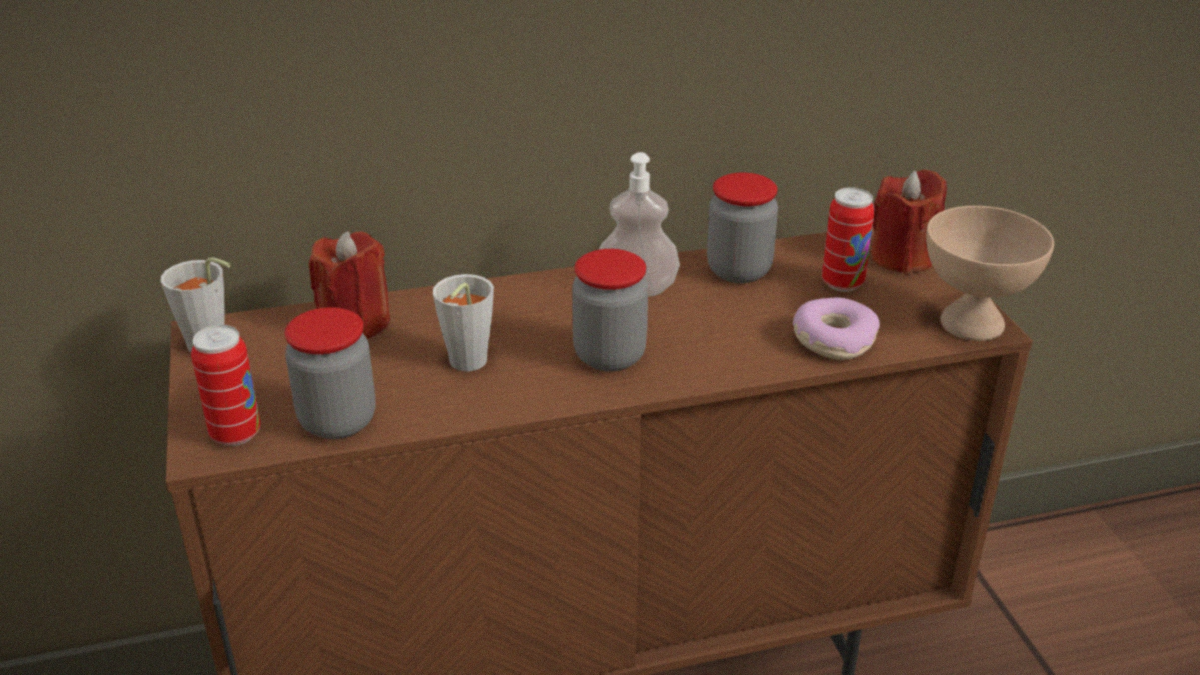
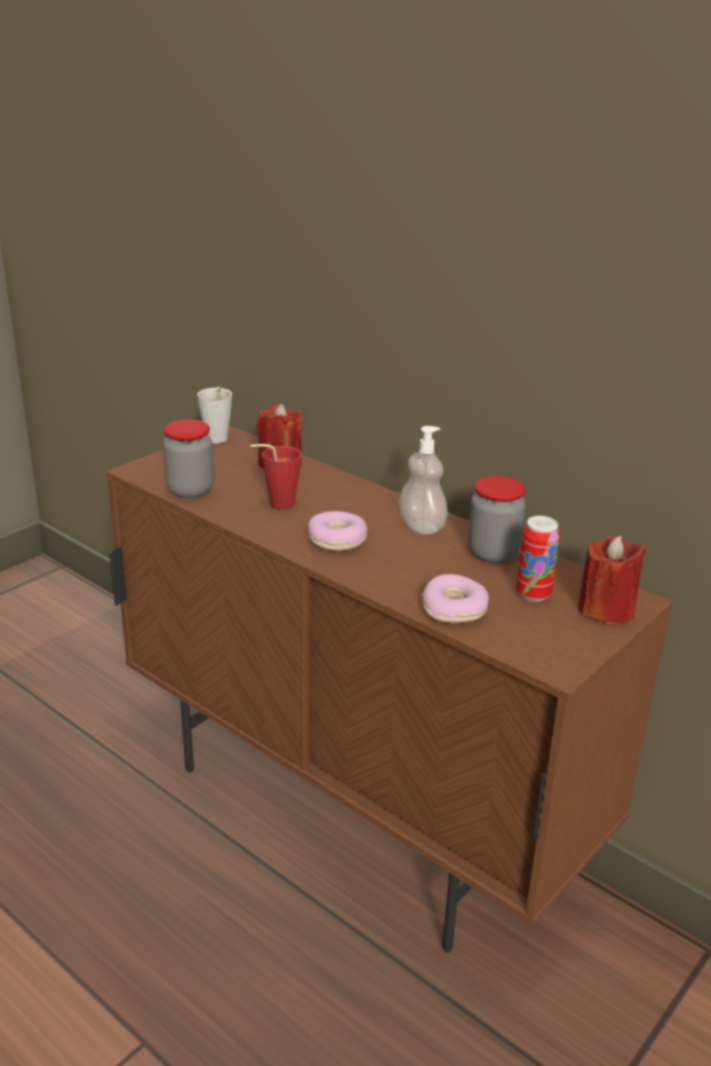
camera: 55 degrees right, 5 degrees down
(235, 433) = (154, 471): can -> none
(464, 365) = (276, 504): grey cup -> red cup
(609, 356) = (337, 540): jar -> donut
(971, 325) = (550, 660): beige bowl -> none

